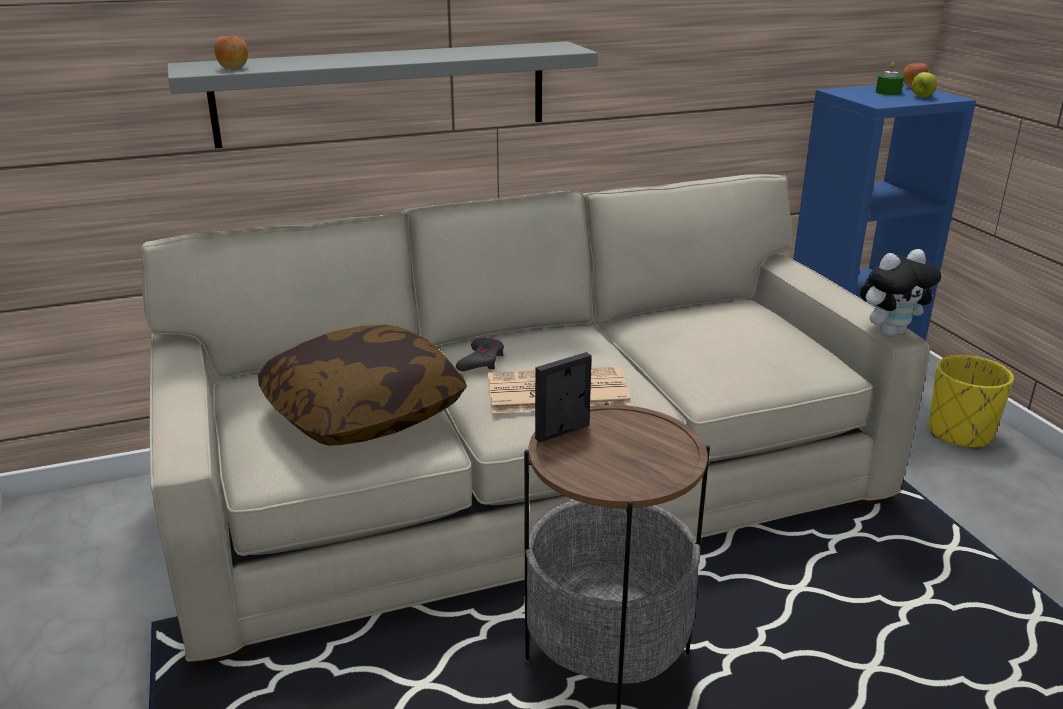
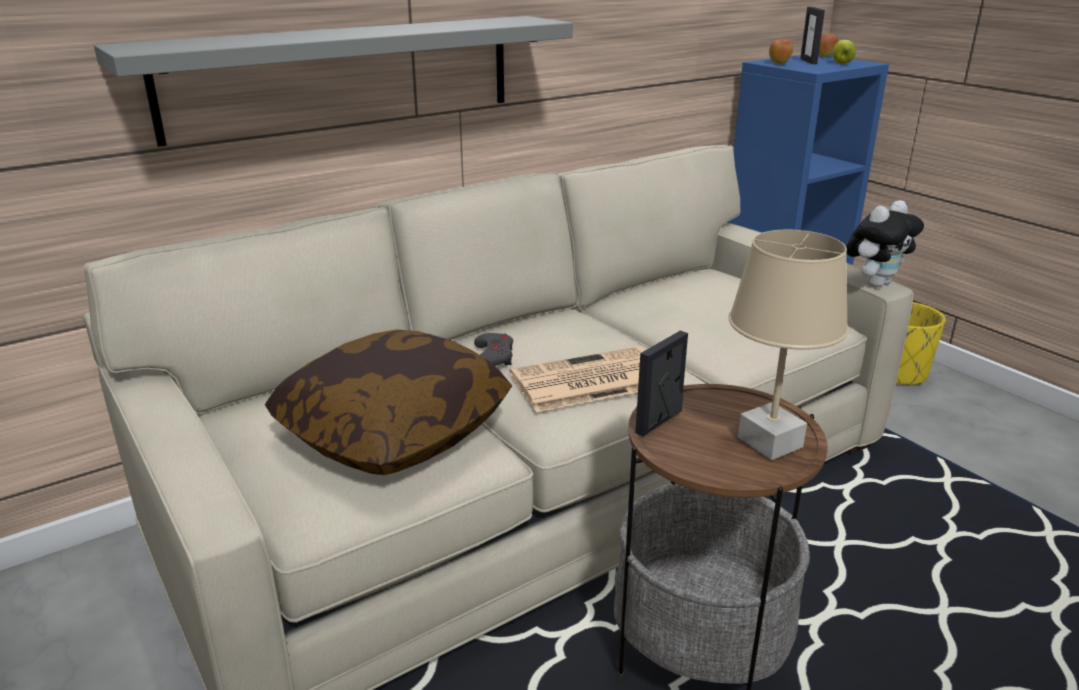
camera: 15 degrees left, 0 degrees up
(233, 68) = (187, 45): apple -> apple (779, 63)
(650, 464) = (771, 442): none -> beige table lamp
(888, 92) = (809, 61): green candle -> picture frame

